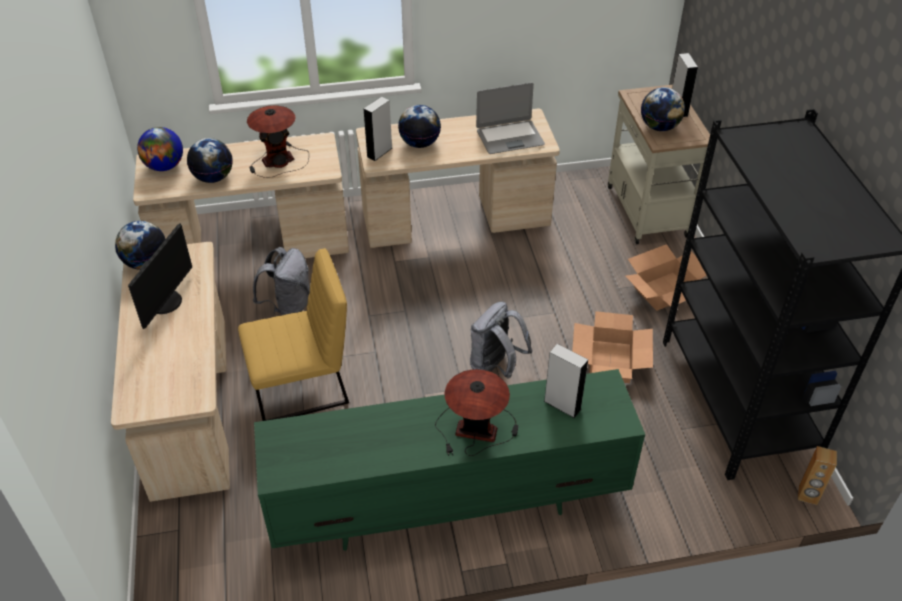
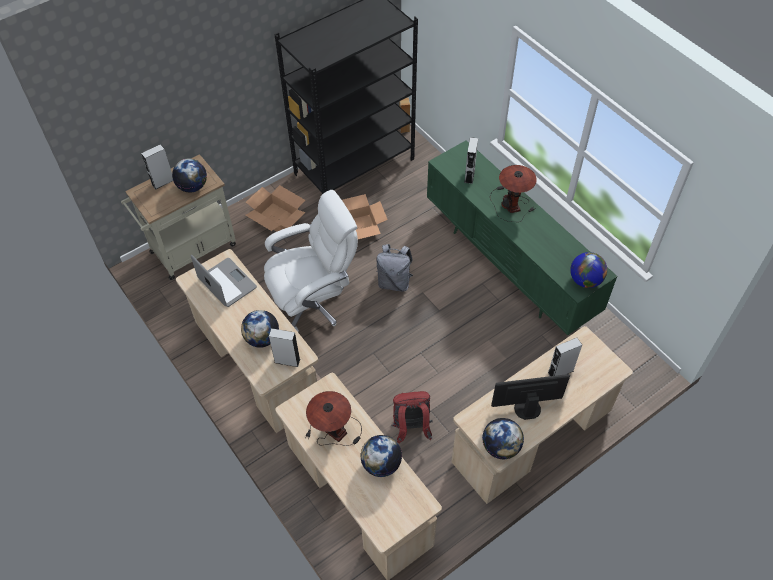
camera: 115 degrees left, 10 degrees up
(164, 166) = (387, 514): globe -> globe (585, 280)
(178, 352) = (560, 372): none -> grey speaker
(288, 308) = (411, 428): grey backpack -> red backpack
(302, 387) = (475, 379): yellow chair -> none
(508, 285) = (314, 303): none -> white office chair

